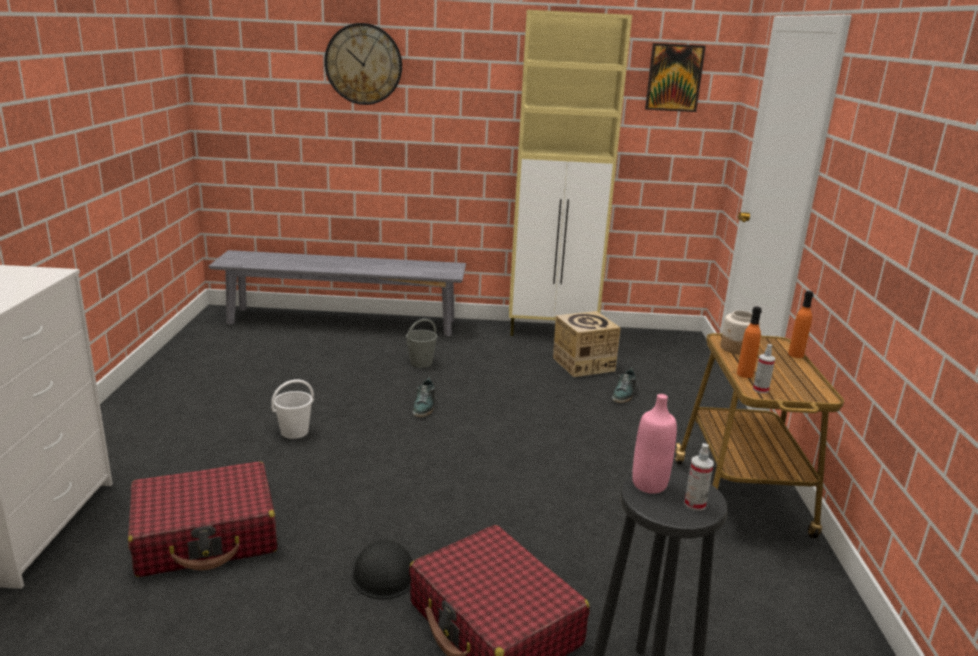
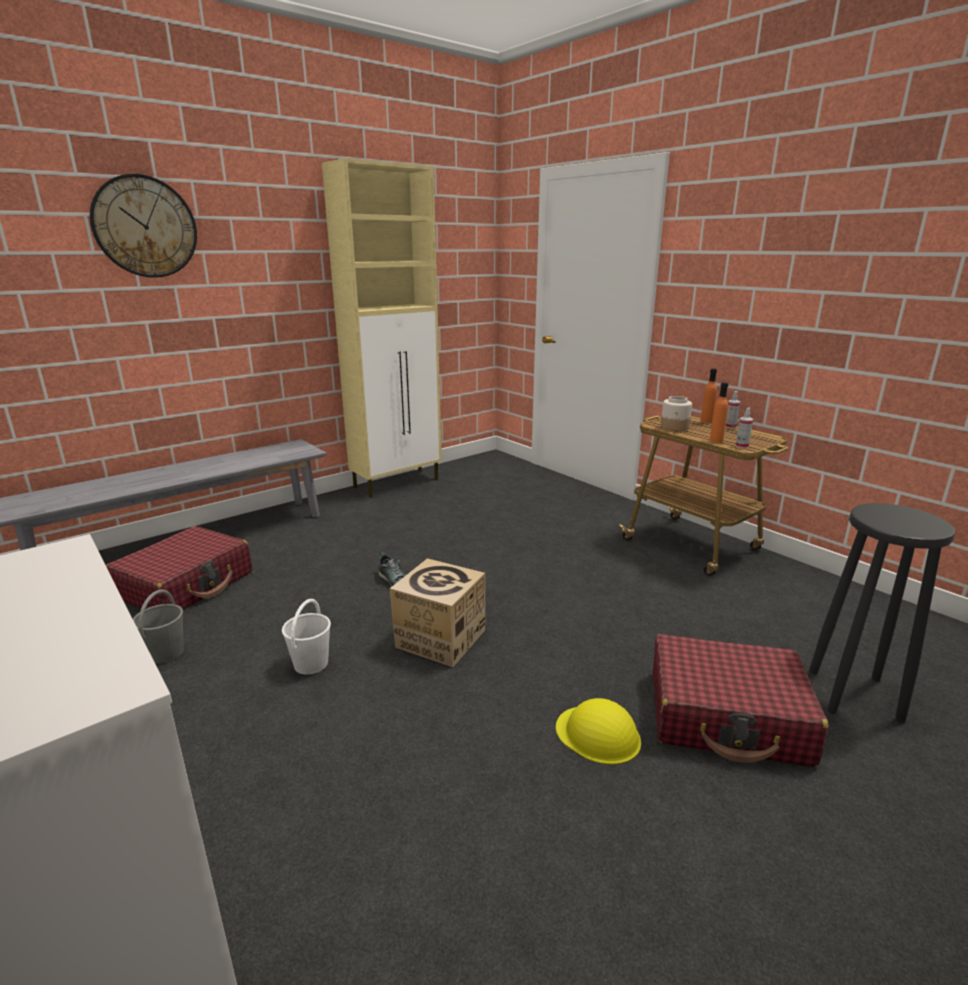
camera: 40 degrees left, 0 degrees up
(206, 535) = (393, 820): red suitcase -> red suitcase (186, 585)
(383, 572) = (598, 734): black hard hat -> yellow hard hat
(421, 363) = (331, 547): grey bucket -> grey bucket (166, 653)
(583, 364) = (460, 498): cardboard box -> cardboard box (440, 638)
(624, 394) = (521, 508): shoe -> none
(649, 484) = (878, 519): pink bottle -> none
(674, 77) = (451, 230): picture -> none
(695, 504) = (920, 518): spray bottle -> spray bottle (730, 427)

